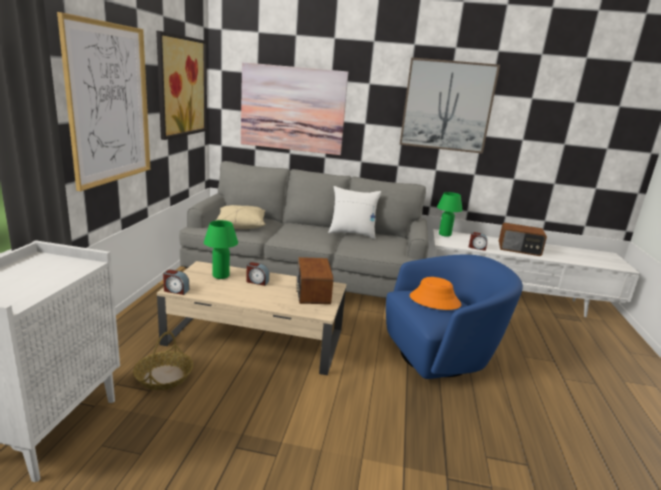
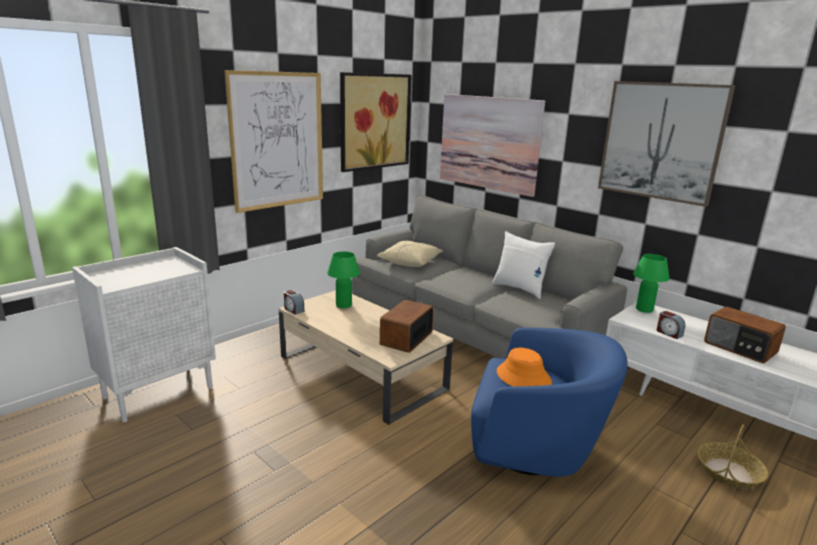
camera: 35 degrees right, 0 degrees up
(164, 377) = (259, 382): basket -> basket (729, 472)
(257, 281) = (368, 317): alarm clock -> none

